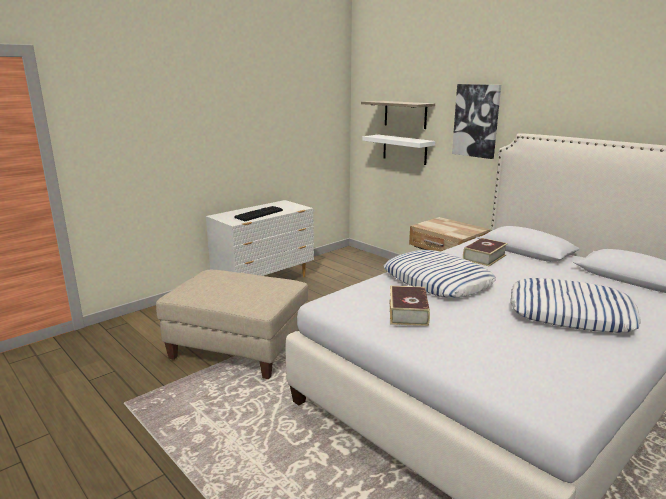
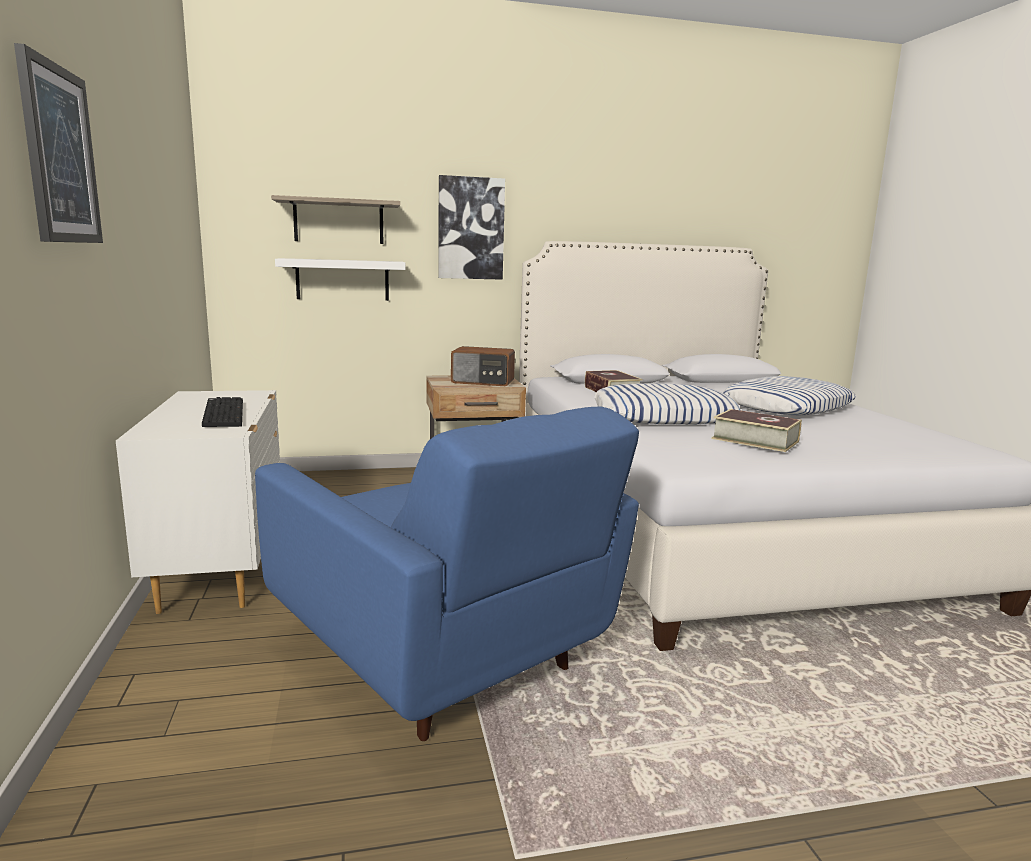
camera: 60 degrees left, 5 degrees down
(180, 110) = (59, 155): none -> picture
(238, 348) = (442, 656): beige ottoman -> blue armchair
(451, 229) = (483, 382): none -> radio

